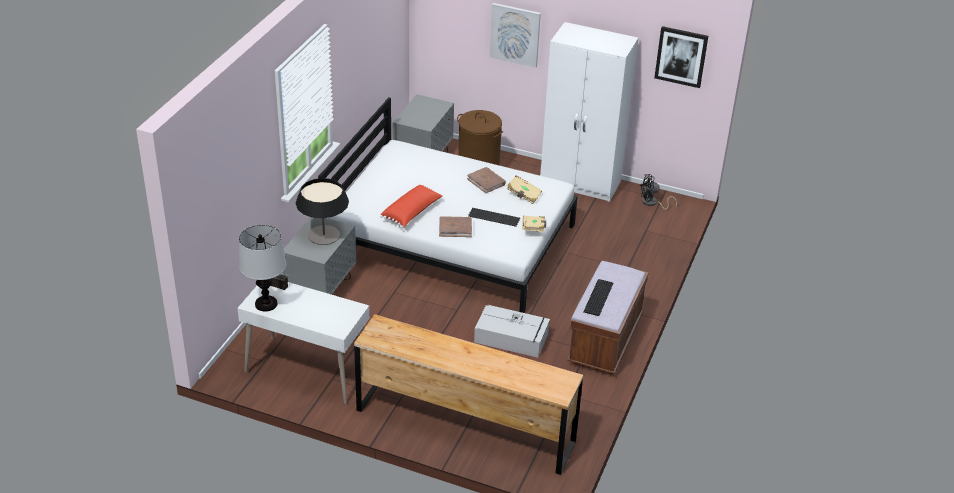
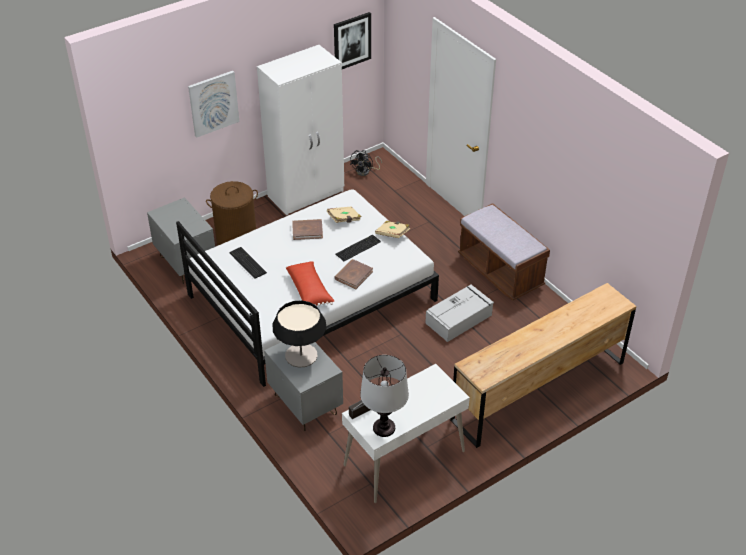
camera: 55 degrees left, 5 degrees up
(597, 297) = (505, 240): keyboard -> keyboard (247, 263)

